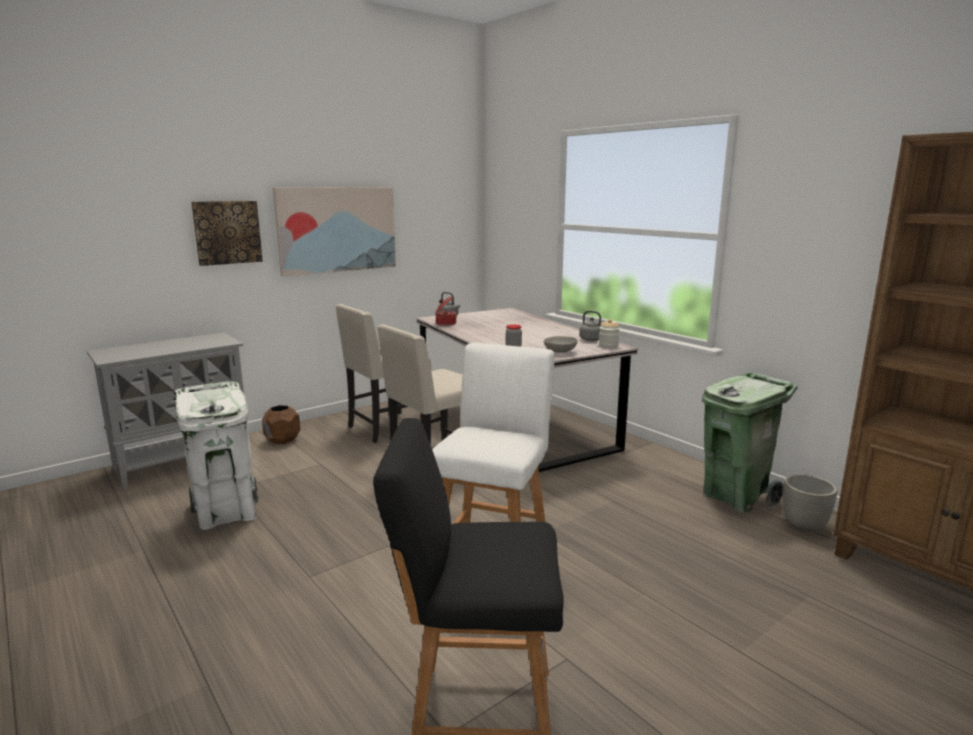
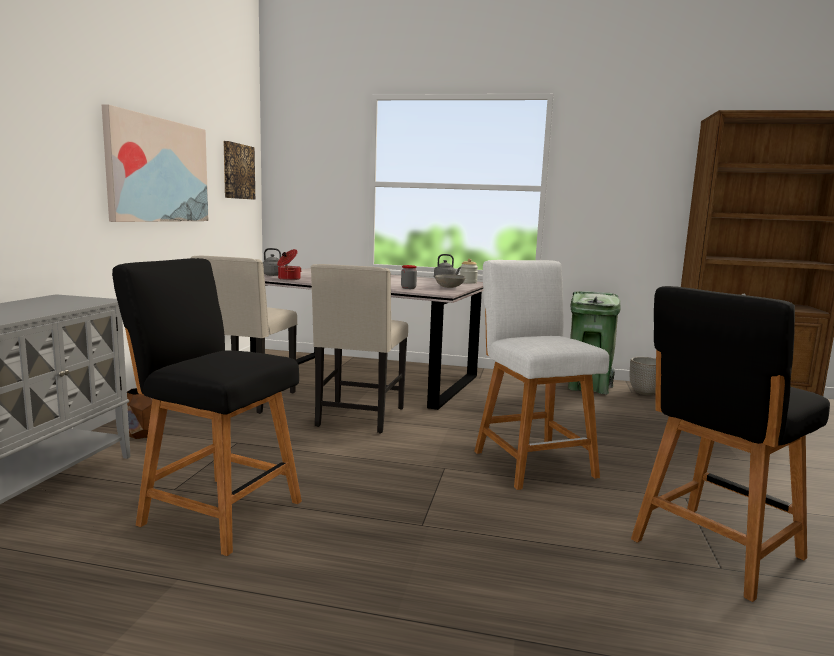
camera: 40 degrees left, 5 degrees down
(226, 513) = (216, 511): white trash can -> black stool
(227, 232) = (54, 155): picture -> picture (238, 171)

